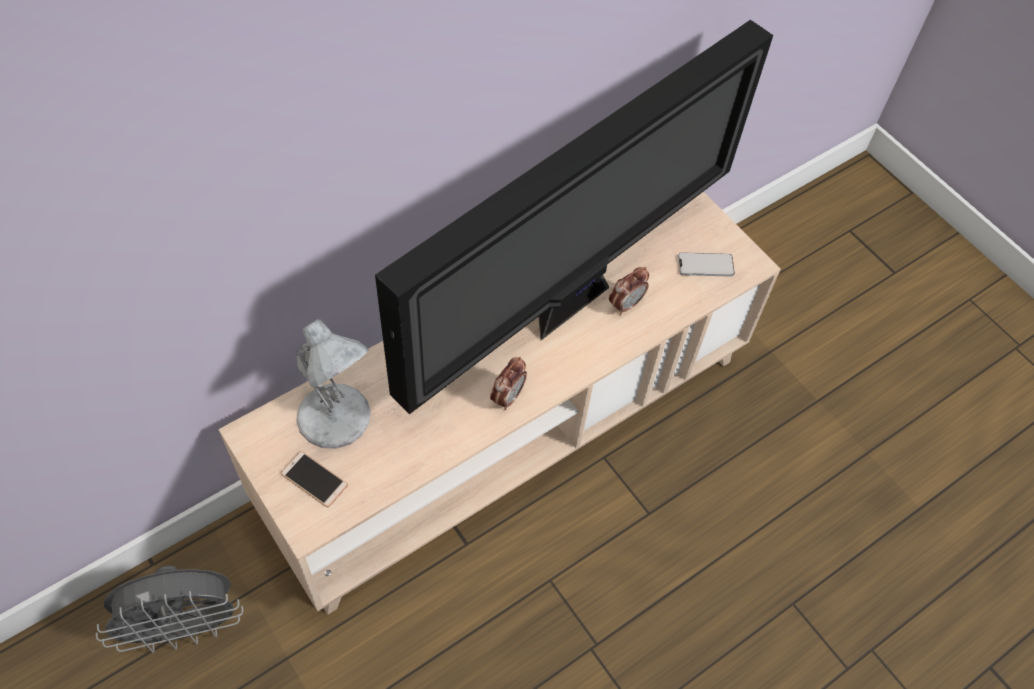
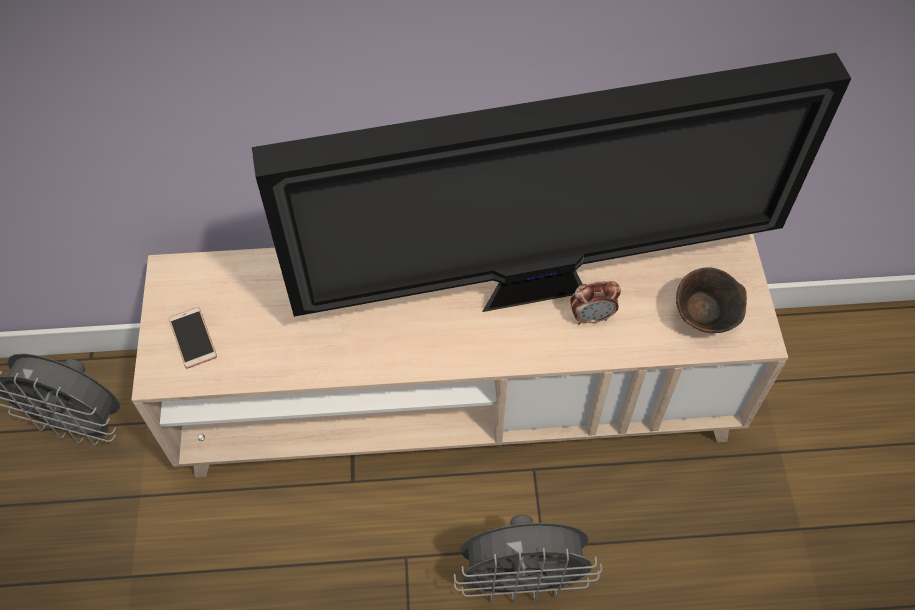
camera: 35 degrees right, 0 degrees up
(336, 418) = (249, 293): white table lamp -> none
(507, 397) = (413, 349): alarm clock -> none
(649, 547) = (522, 580): none -> grey fan
(705, 265) = (704, 316): phone -> brown bowl

